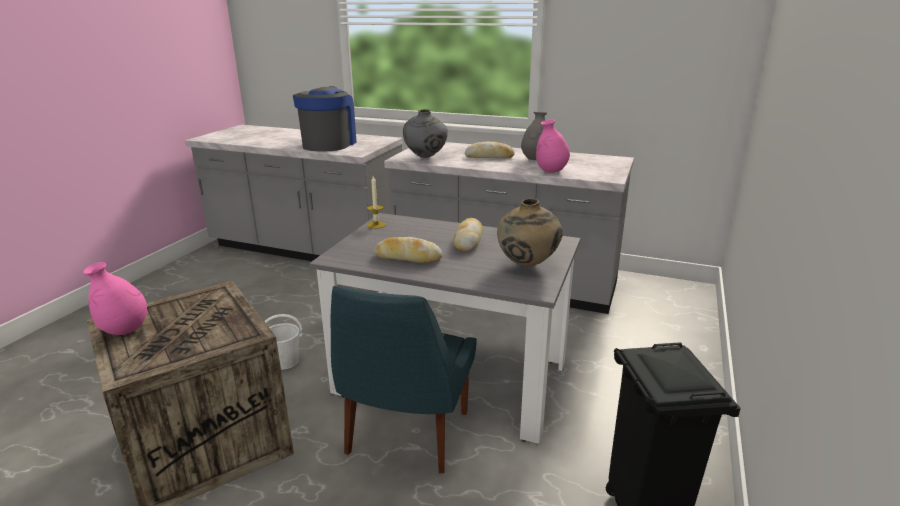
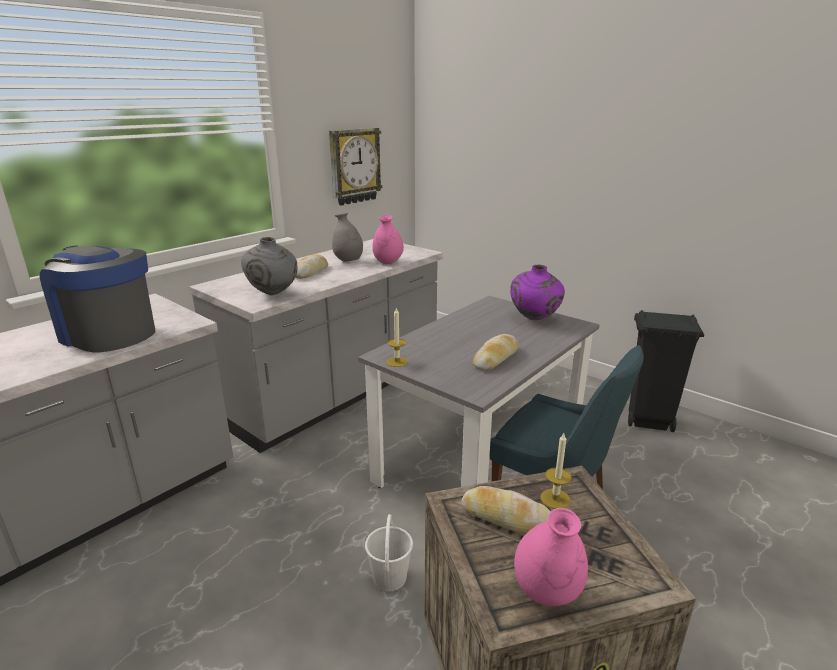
camera: 70 degrees left, 0 degrees up
(225, 327) = (555, 499): none -> candle
(468, 240) = (470, 329): bread -> bread (507, 519)
(528, 265) = (534, 319): beige vase -> purple vase
(642, 73) = (354, 166): none -> wall clock

